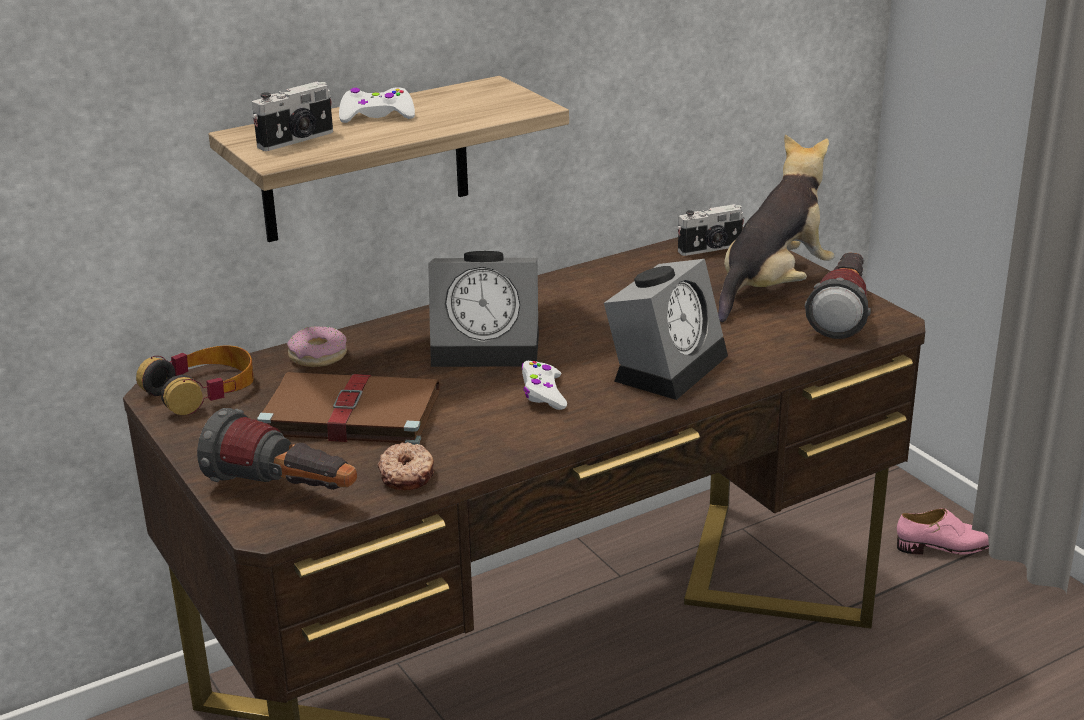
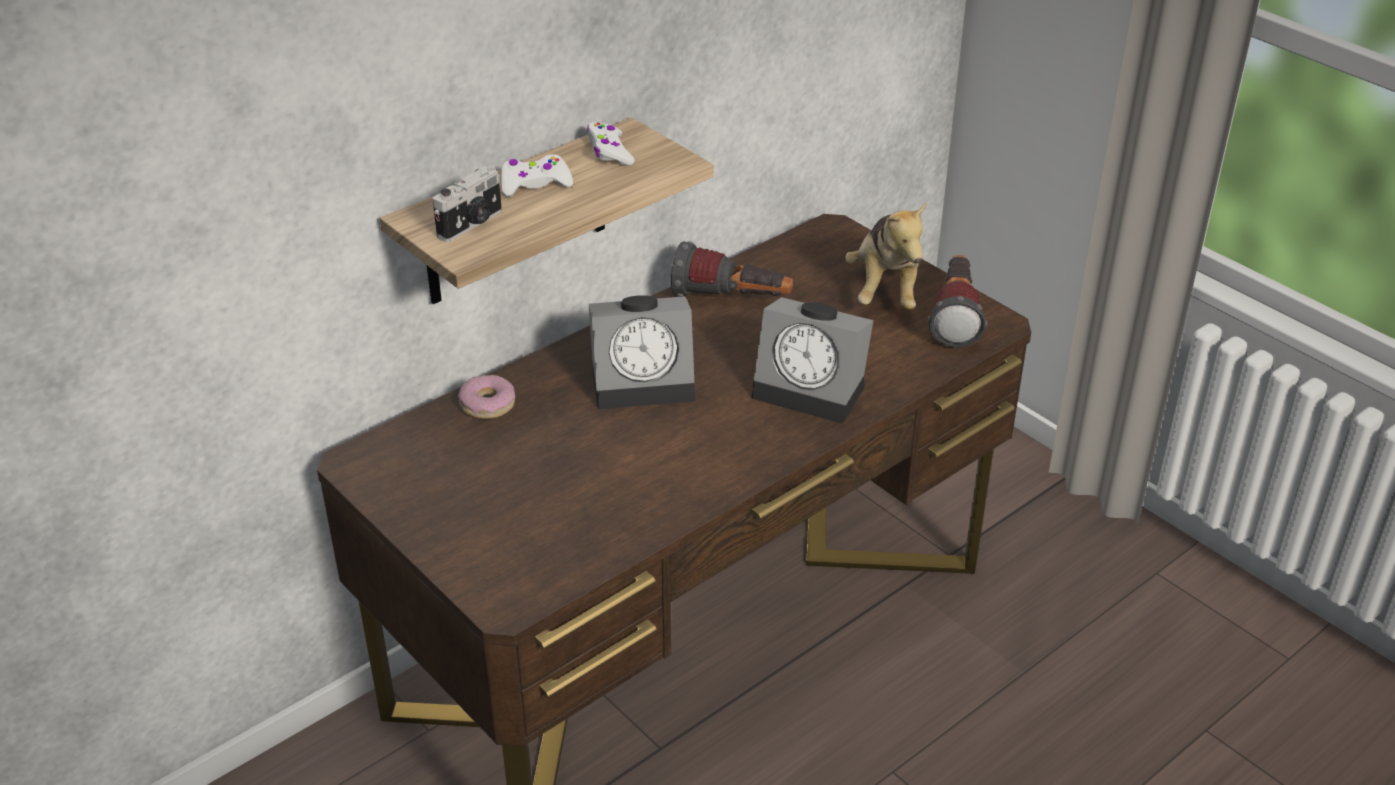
camera: 10 degrees left, 10 degrees up
(202, 390) = (391, 455): headphones -> none
(285, 491) = (509, 565): flashlight -> flashlight (731, 300)
(348, 414) = (538, 472): brown book -> none
(408, 475) = (614, 537): donut -> none
(543, 393) = (710, 432): white game controller -> white game controller (609, 152)
(668, 365) = (813, 390): alarm clock -> alarm clock turned 90 degrees clockwise
(711, 249) = (819, 245): camera -> none
(773, 287) = (886, 289): plush toy -> plush toy turned 150 degrees clockwise
(946, 547) = (1027, 483): pink shoe -> none

